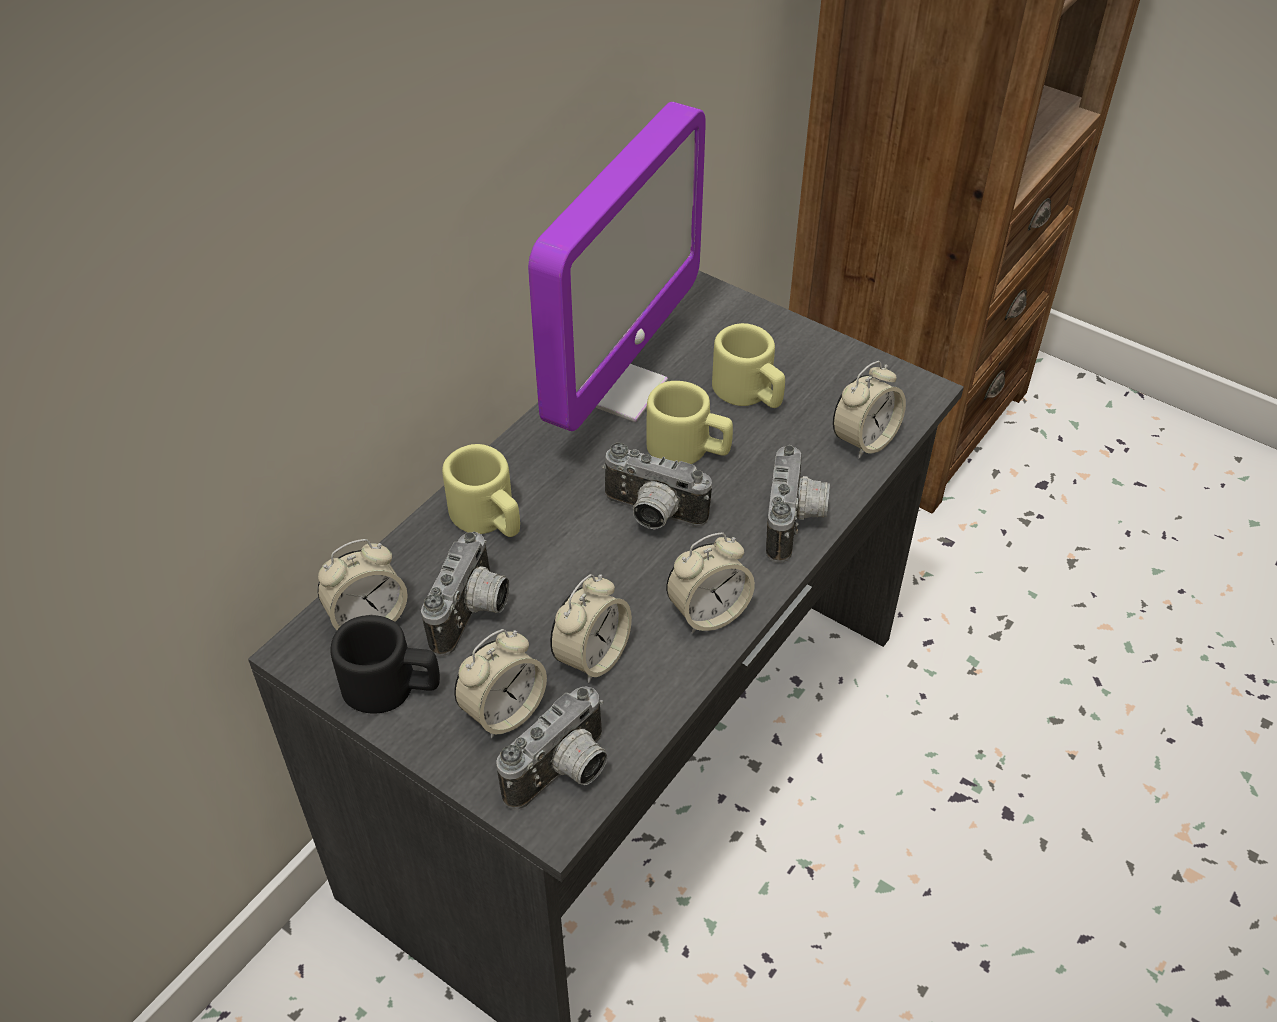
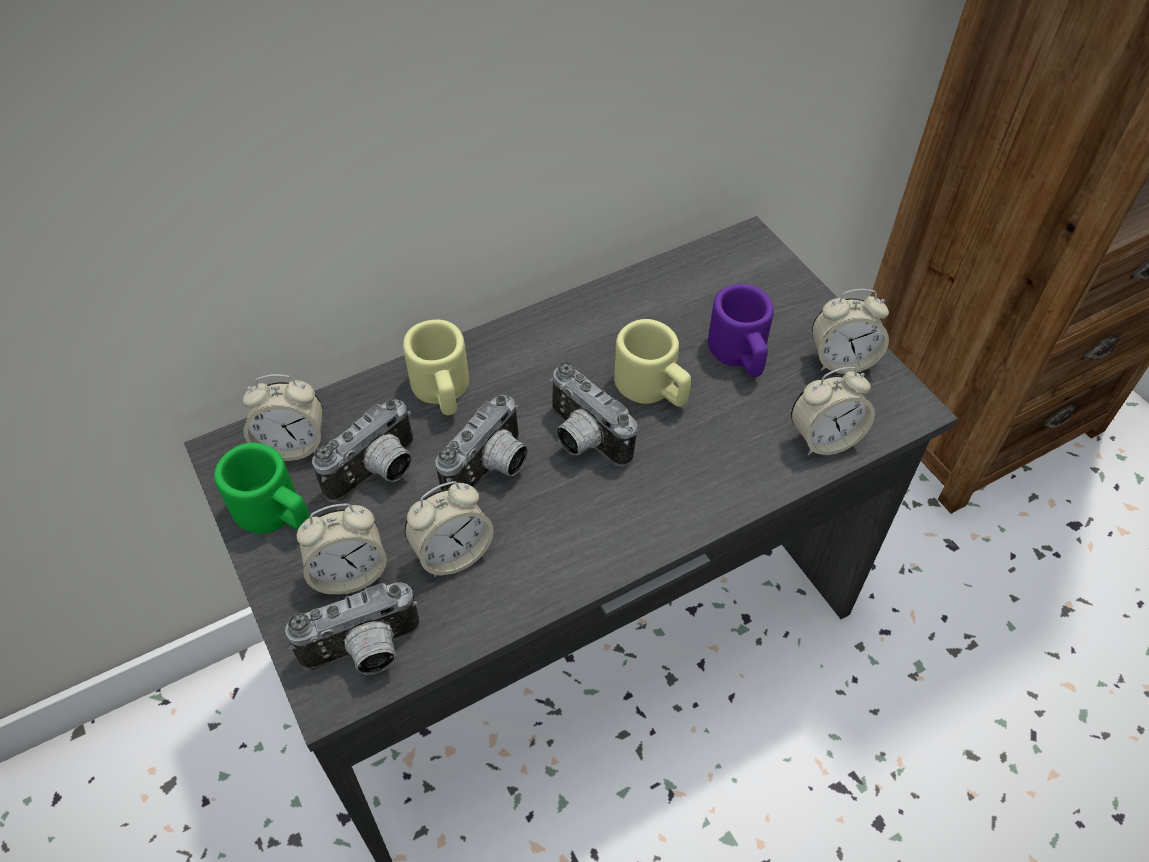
camera: 25 degrees right, 5 degrees up
(392, 686) = (275, 512): black mug -> green mug
(617, 389) = (622, 310): monitor -> none
(708, 612) = (578, 552): alarm clock -> alarm clock (841, 360)
(749, 393) = (740, 354): beige mug -> purple mug
(796, 523) = (710, 497): camera -> camera (492, 471)

